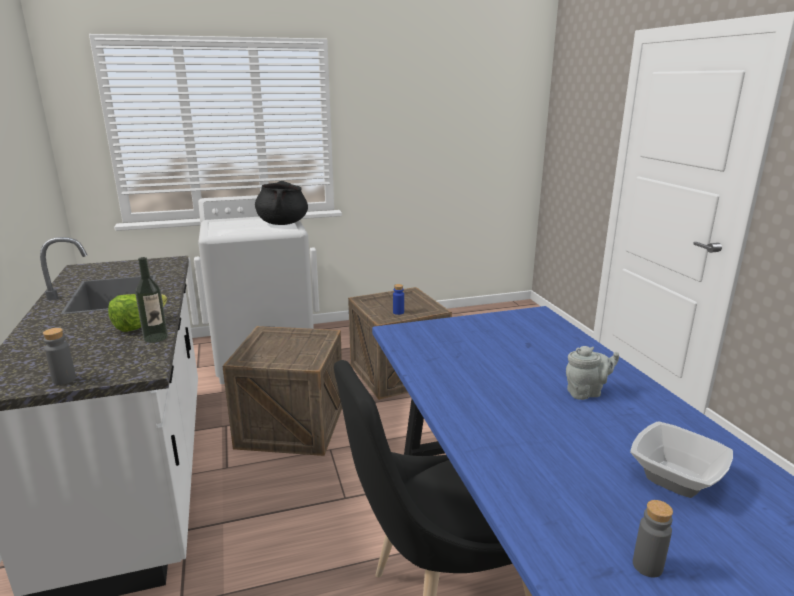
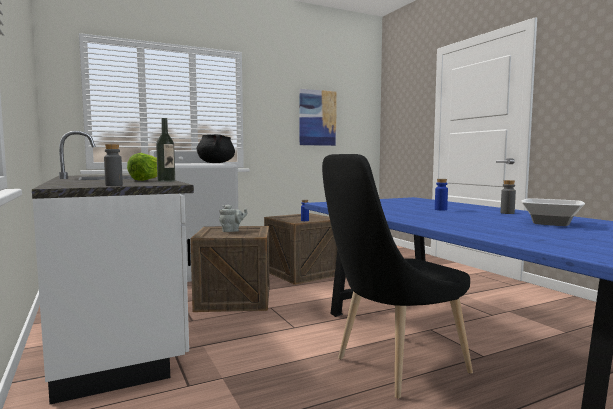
camera: 10 degrees left, 15 degrees down
(445, 131) = (317, 118): none -> picture
(546, 382) = (440, 209): none -> blue bottle
(586, 392) = (469, 211): grey teapot -> grey teapot (232, 231)
(647, 566) = (563, 237): grey bottle -> grey bottle (507, 213)

